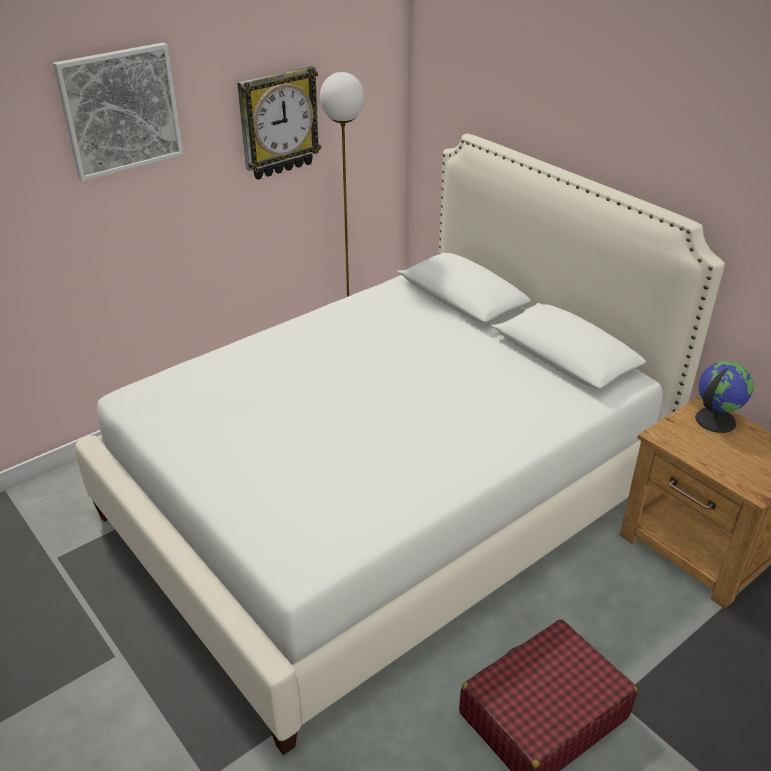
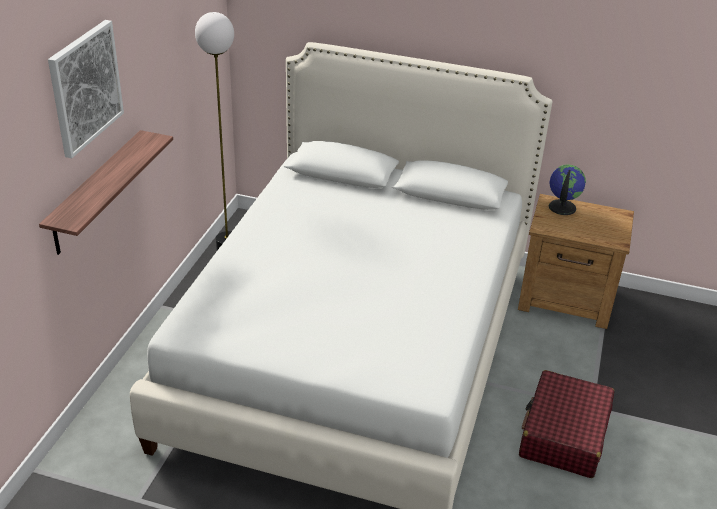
camera: 35 degrees left, 0 degrees up
(134, 232) = (96, 192): none -> shelf
(278, 123) = (166, 66): wall clock -> none

